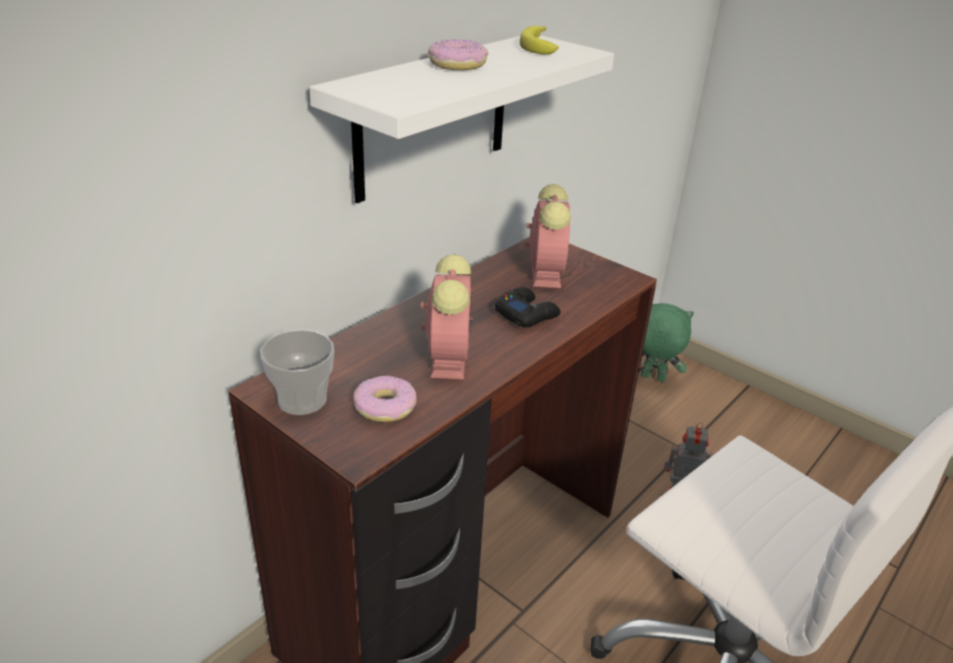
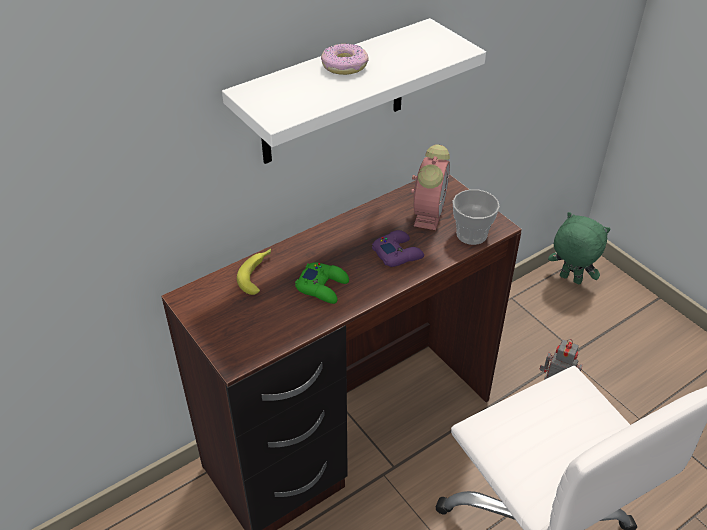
camera: 15 degrees right, 10 degrees up
(302, 400) = (209, 311): cup -> cup (471, 234)
(385, 406) = (264, 324): donut -> none
(448, 357) = (323, 287): alarm clock -> green game controller
(526, 314) = (397, 253): black game controller -> purple game controller
(540, 46) = (427, 39): banana -> banana (258, 274)

